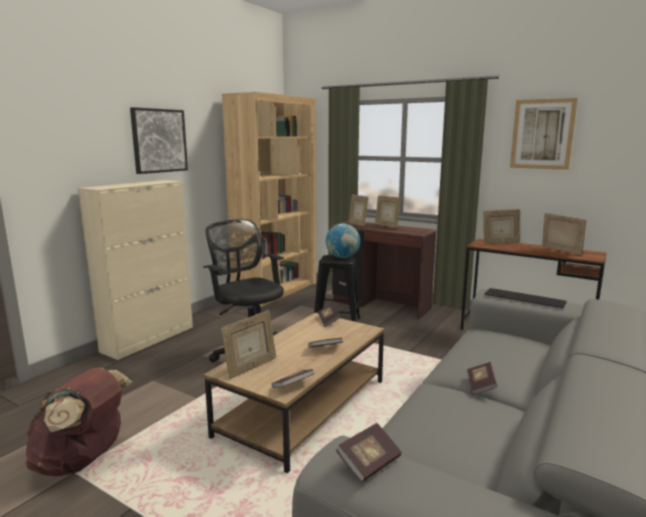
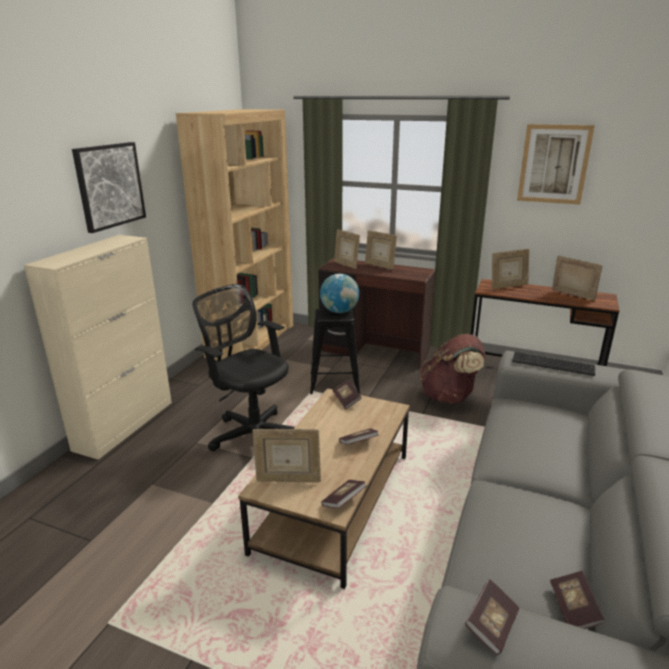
camera: 10 degrees left, 10 degrees up
(83, 460) = (112, 606): brown backpack -> brown backpack (450, 396)
(251, 368) = (288, 479): picture frame -> picture frame turned 60 degrees clockwise
(480, 386) = (536, 481): book -> book (573, 609)

